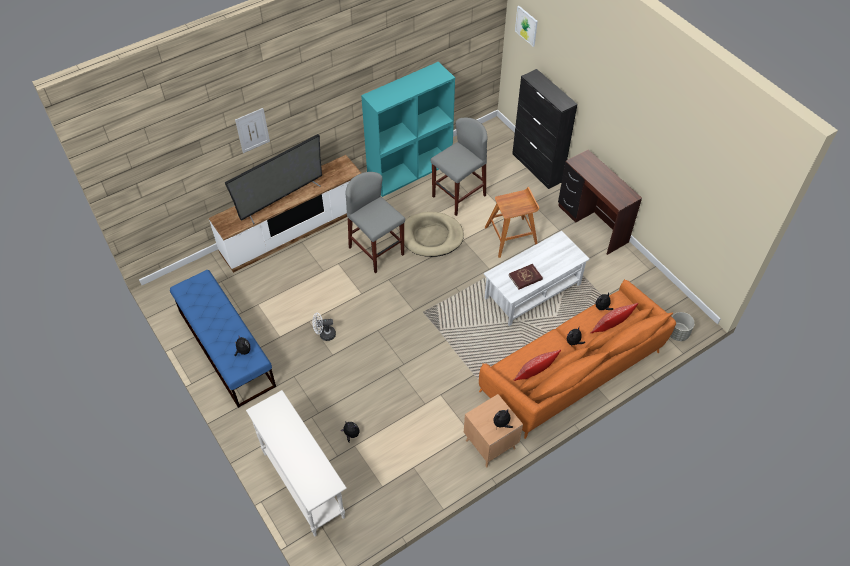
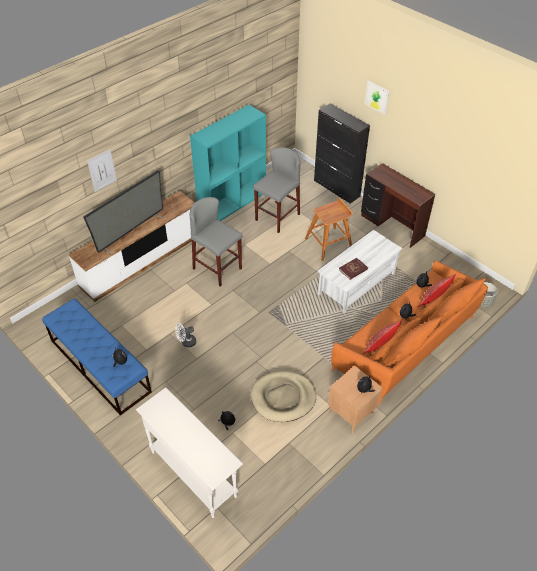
camera: 10 degrees left, 5 degrees down
(431, 236) = (262, 251): beige dog bed -> beige dog bed (283, 398)
(526, 25) = (318, 68): picture -> picture (377, 97)

